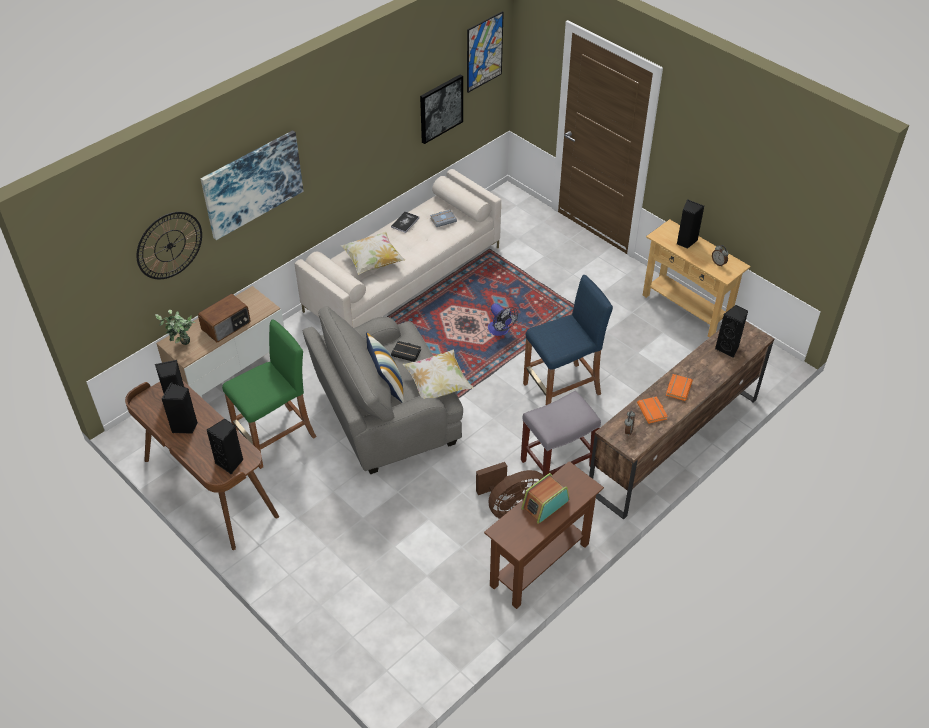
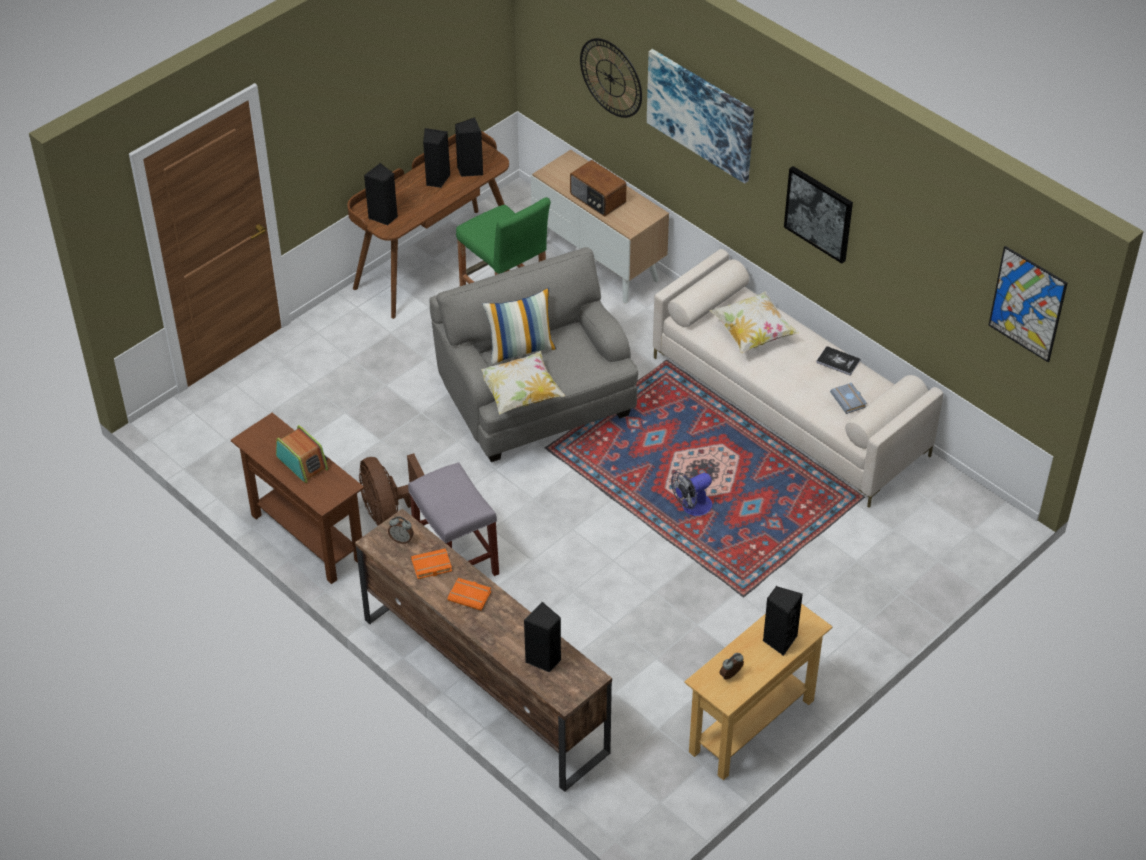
camera: 90 degrees right, 0 degrees up
(182, 346) = (564, 169): potted plant -> none
(407, 352) = (575, 365): black book -> none
(440, 108) = (946, 299): picture -> picture (819, 213)
(562, 389) = (583, 569): blue stool -> none

